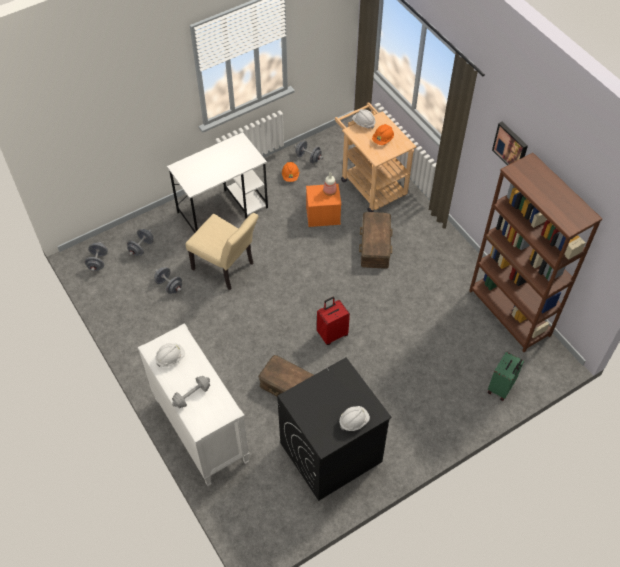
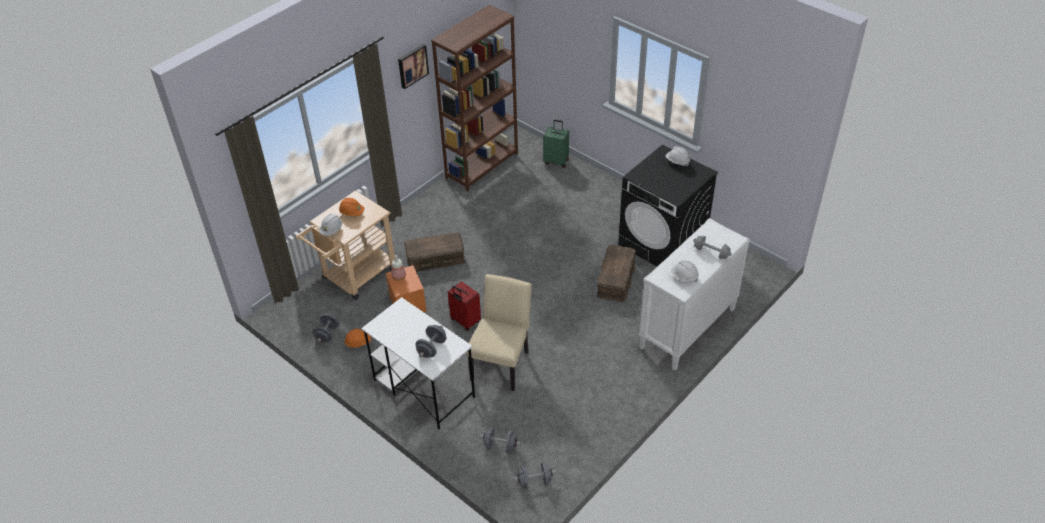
camera: 105 degrees left, 10 degrees down
(169, 285) = (541, 403): grey dumbbell -> grey dumbbell (432, 348)
(332, 334) = (548, 266): red suitcase -> red suitcase (465, 321)

